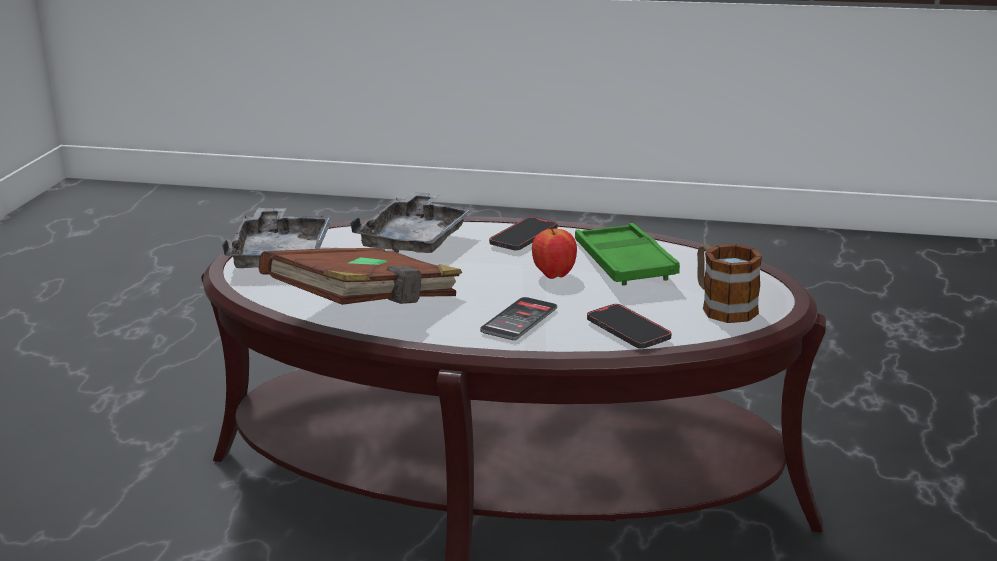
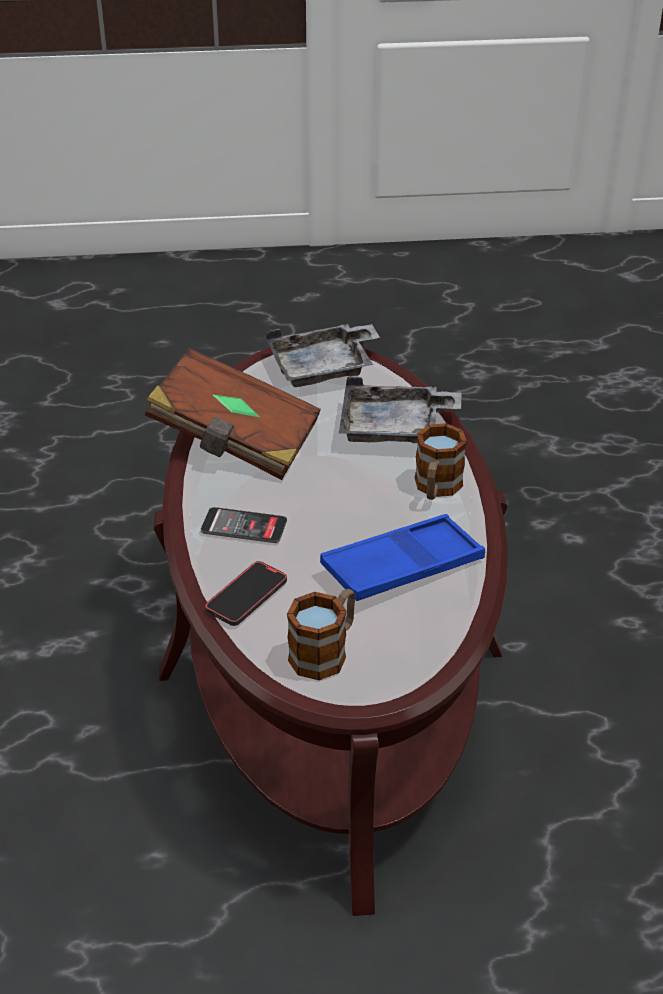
camera: 70 degrees right, 15 degrees up
(523, 237) = (436, 488): phone -> mug
(554, 275) = (354, 527): apple -> none
(624, 263) = (402, 566): green tray -> blue tray

